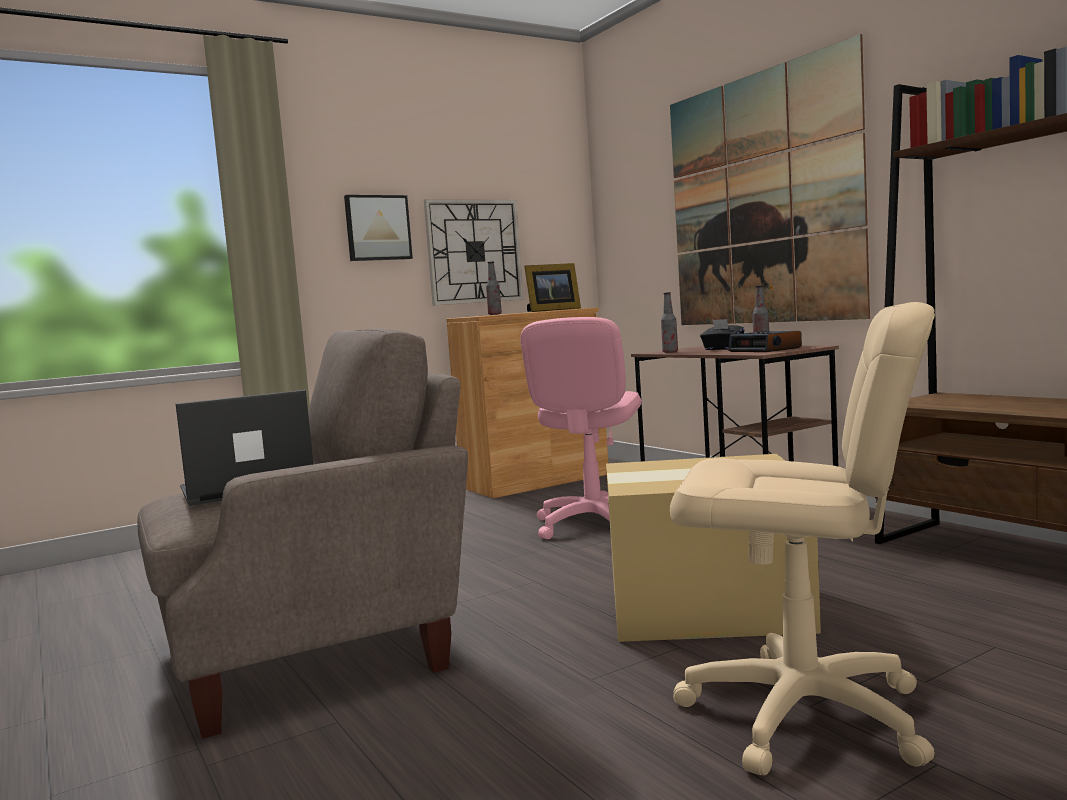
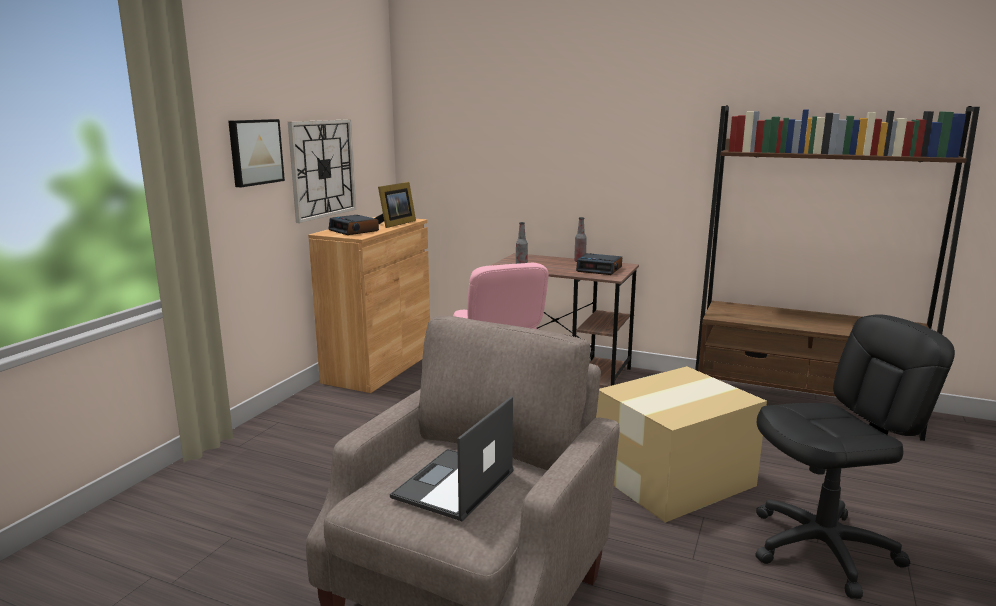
camera: 35 degrees left, 10 degrees up
(495, 314) = (354, 230): bottle -> alarm clock
(722, 349) = (556, 264): black tissue box -> none
(760, 200) = (577, 151): picture -> none
(804, 714) = (823, 549): beige office chair -> black office chair

